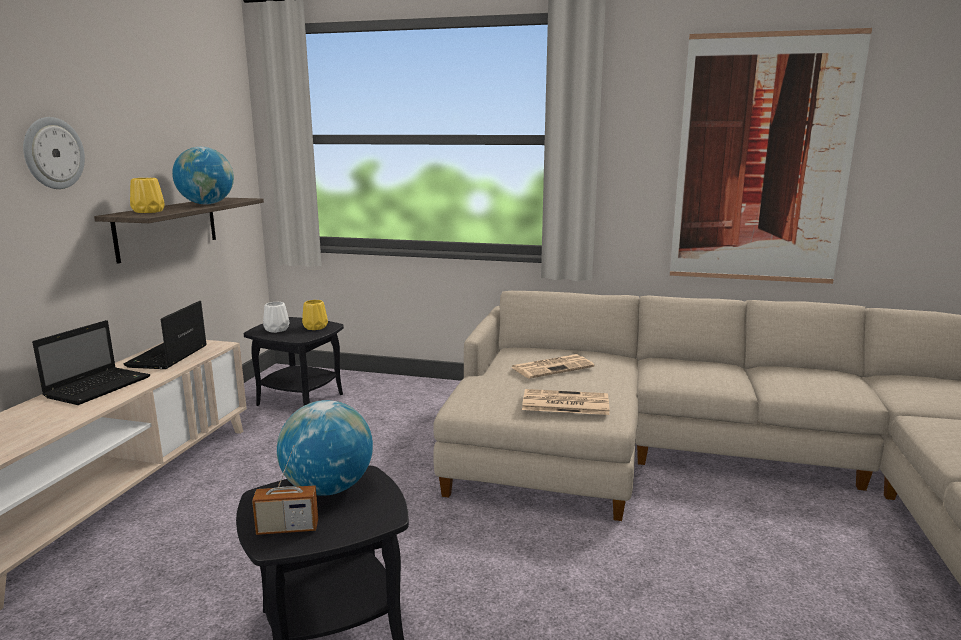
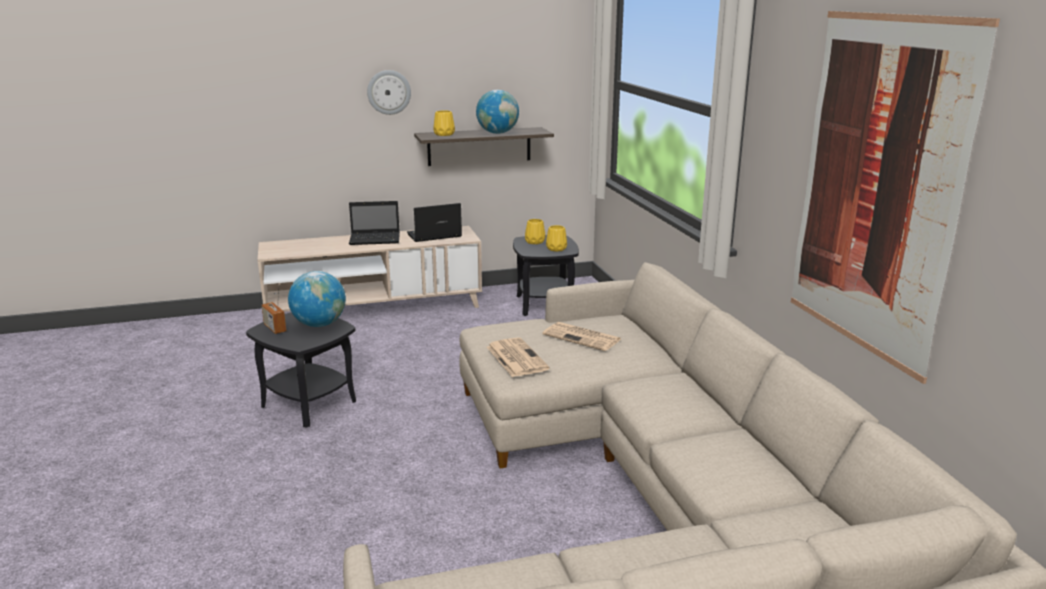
camera: 60 degrees right, 5 degrees up
(277, 330) = (535, 242): white vase -> yellow vase

